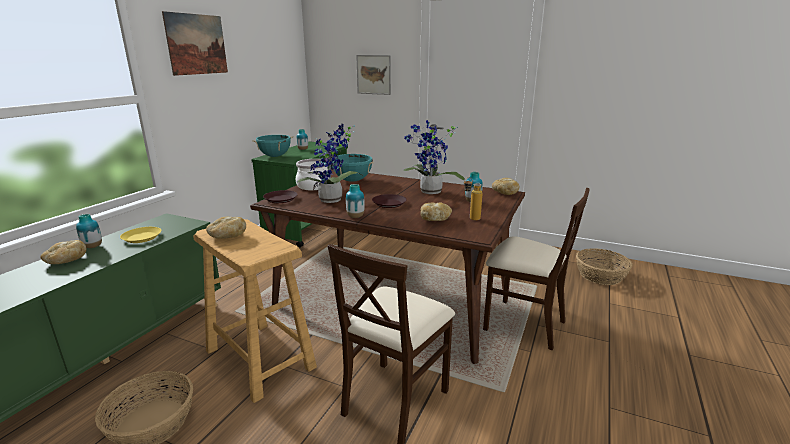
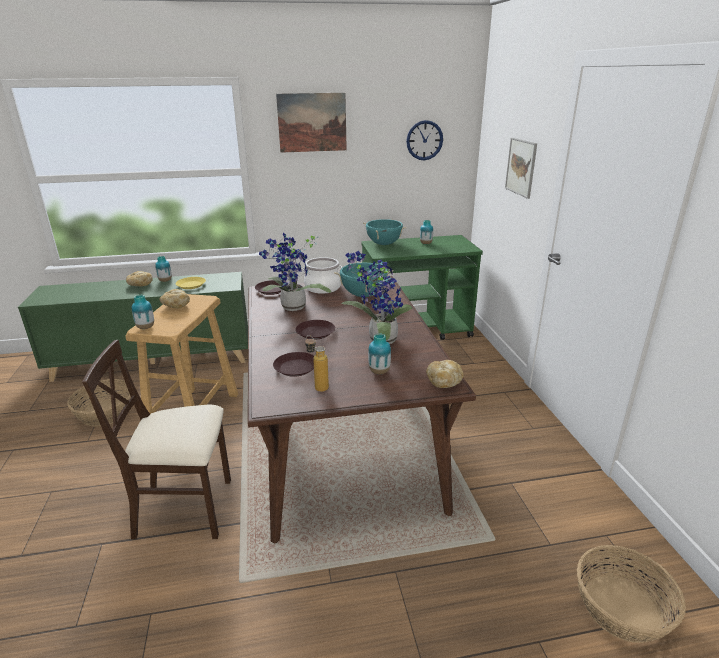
camera: 55 degrees right, 5 degrees up
(276, 63) = (424, 140): none -> wall clock
(355, 217) = (261, 331): vase -> vase (145, 327)
(435, 219) = (296, 367): bread -> brown plate
(523, 324) = (384, 557): beige chair -> none

